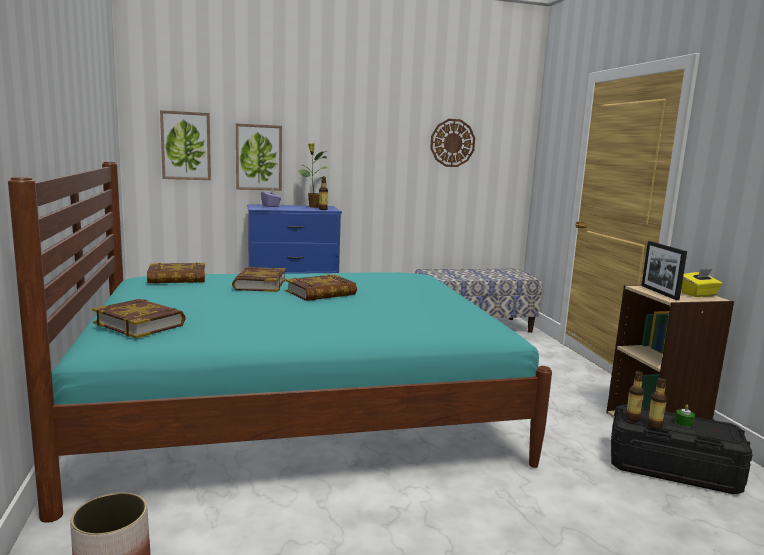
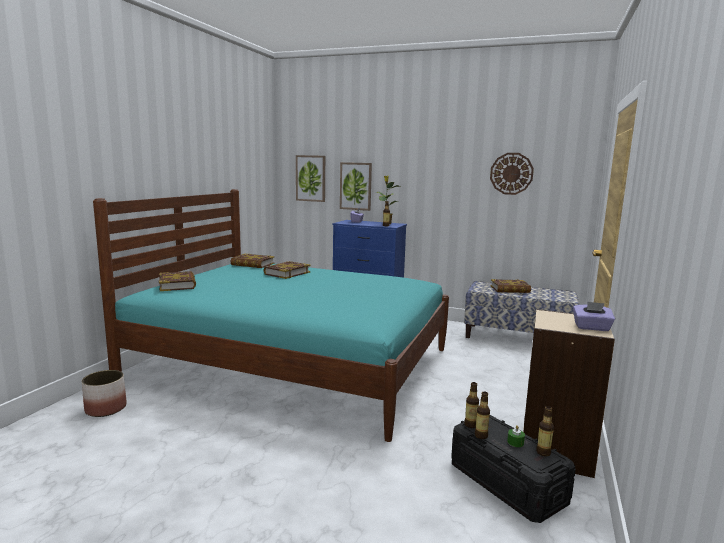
camera: 35 degrees right, 0 degrees up
(321, 293) = (309, 283): book -> book (510, 289)
(659, 292) = (550, 319): picture frame -> none
(699, 294) = (591, 328): yellow tissue box -> purple tissue box
(712, 424) = (543, 452): none -> bottle

